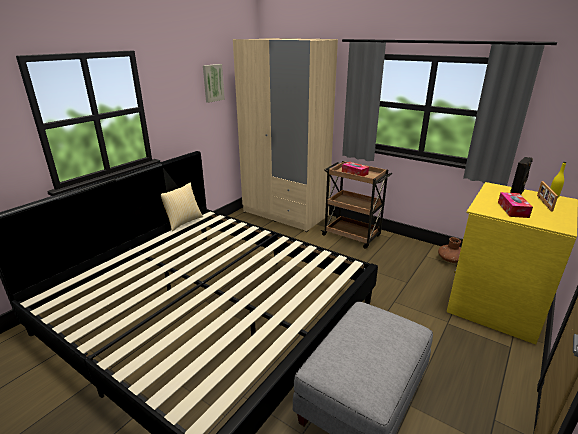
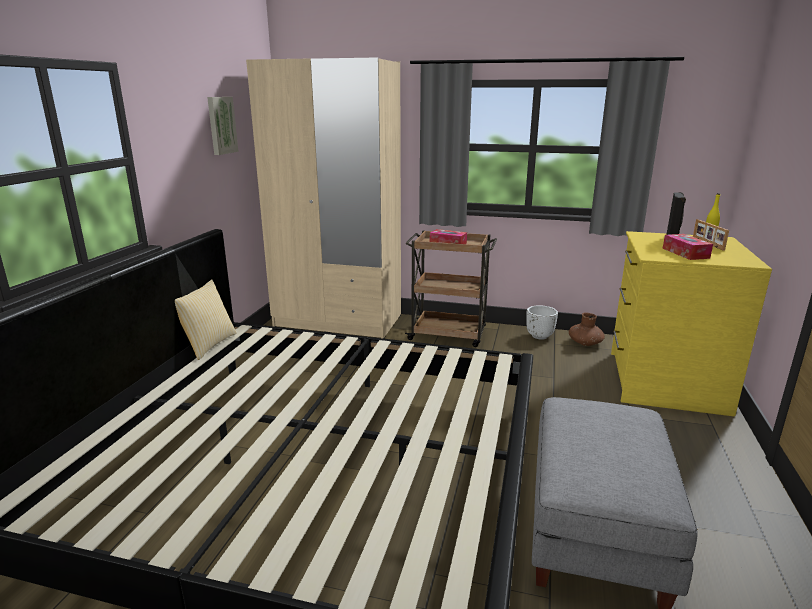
camera: 20 degrees left, 5 degrees down
(418, 248) = (540, 336): none -> white planter

